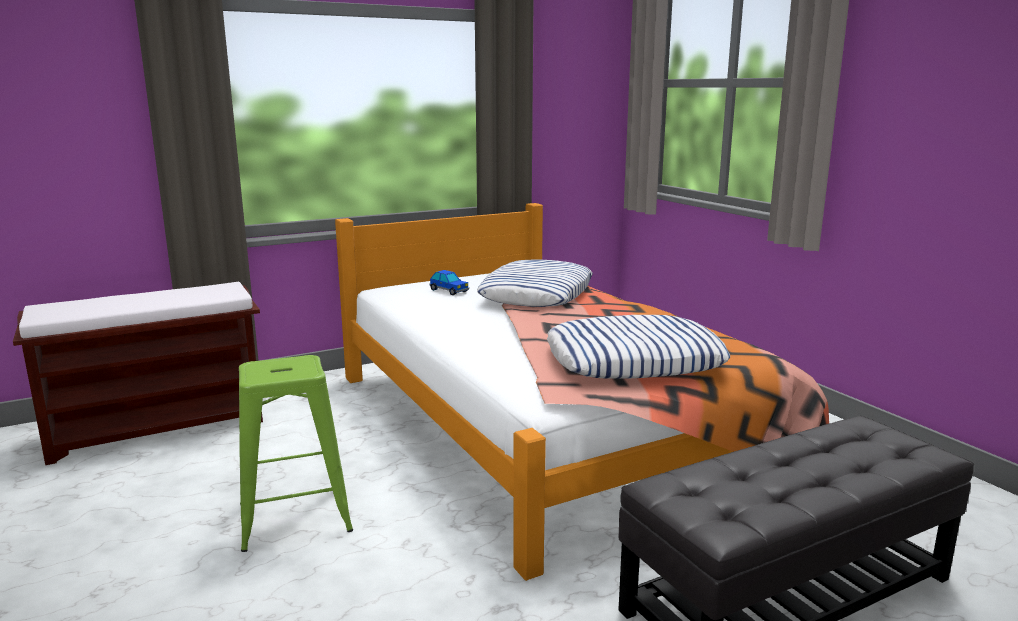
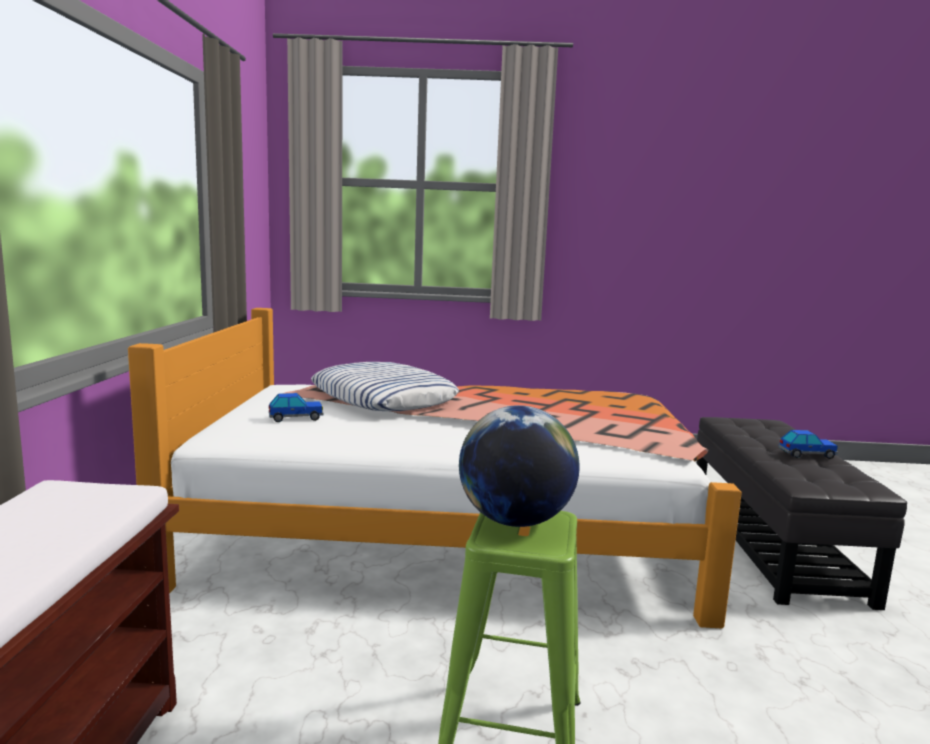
camera: 60 degrees left, 5 degrees down
(289, 365) = (515, 521): none -> globe
(634, 360) = (615, 417): pillow -> none
(792, 482) = (806, 454): none -> toy car

